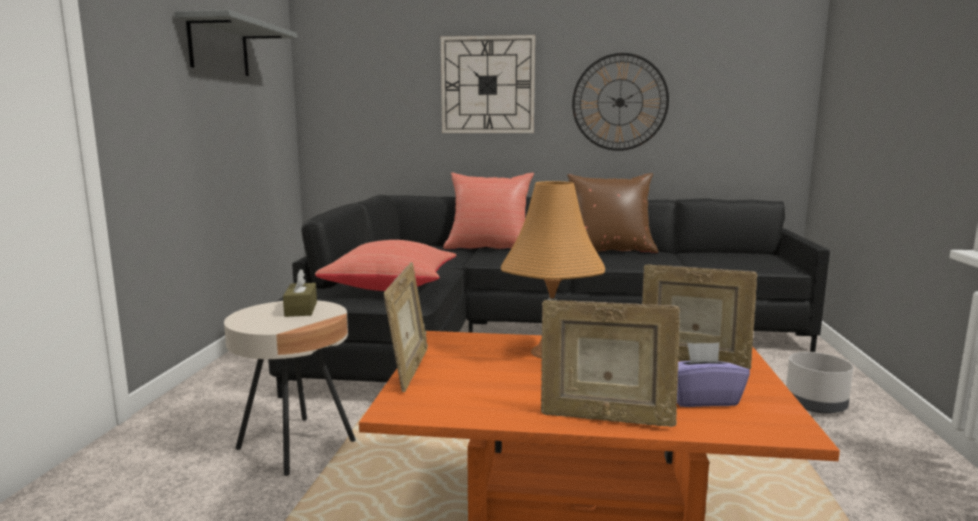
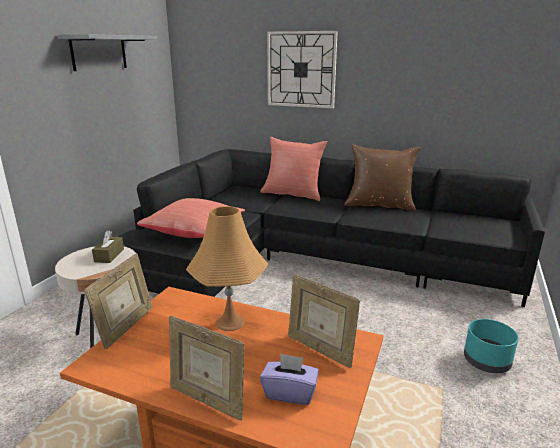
camera: 15 degrees right, 10 degrees up
(620, 102) = (401, 86): wall clock -> none
(816, 405) = (487, 361): grey planter -> turquoise planter

